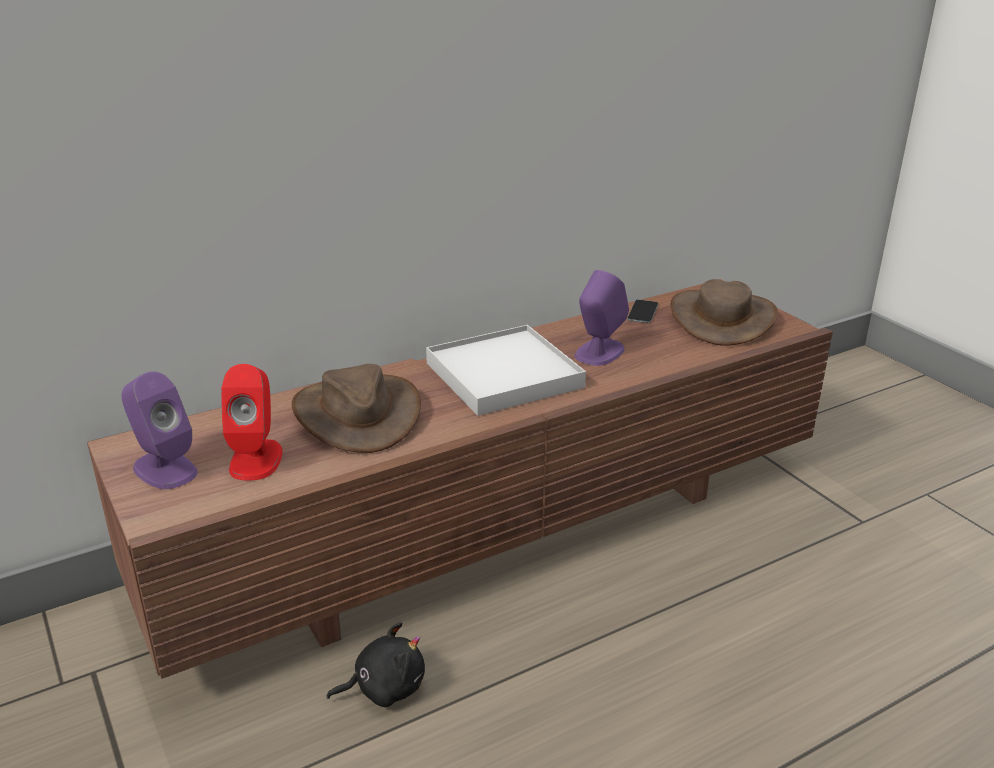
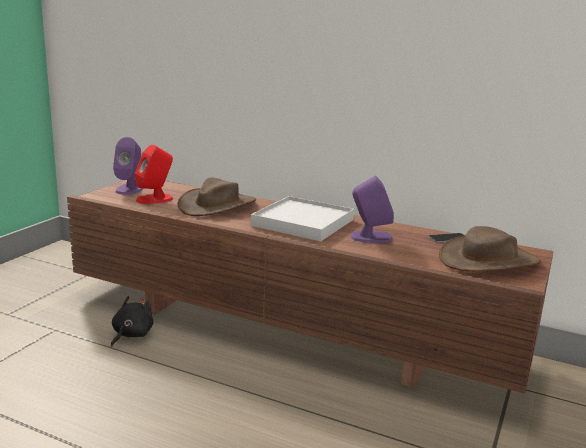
camera: 55 degrees right, 10 degrees down
(384, 688) = (131, 335): black plush toy -> black plush toy turned 105 degrees counterclockwise

